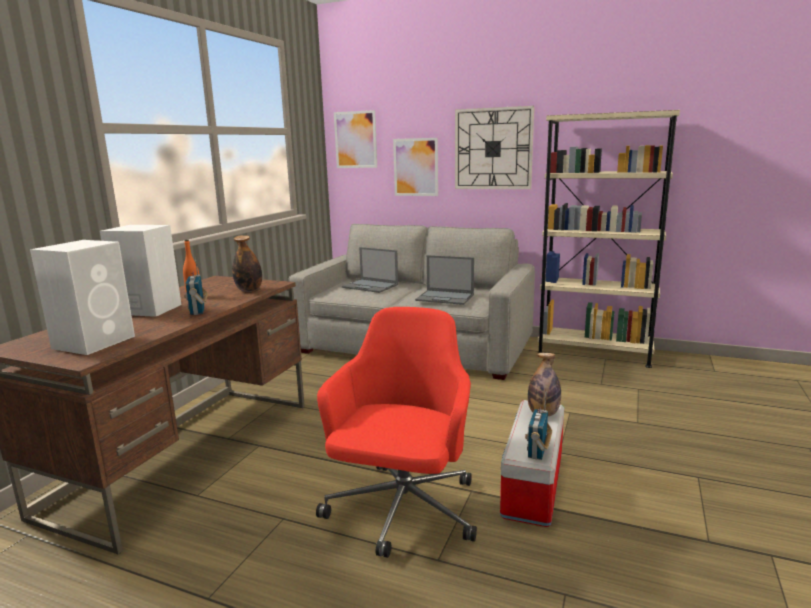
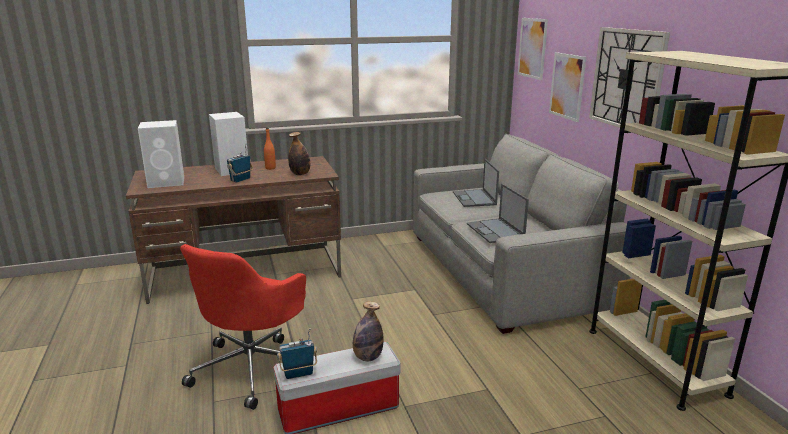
camera: 50 degrees right, 5 degrees up
(402, 511) = (253, 367): red office chair -> red office chair turned 135 degrees clockwise

